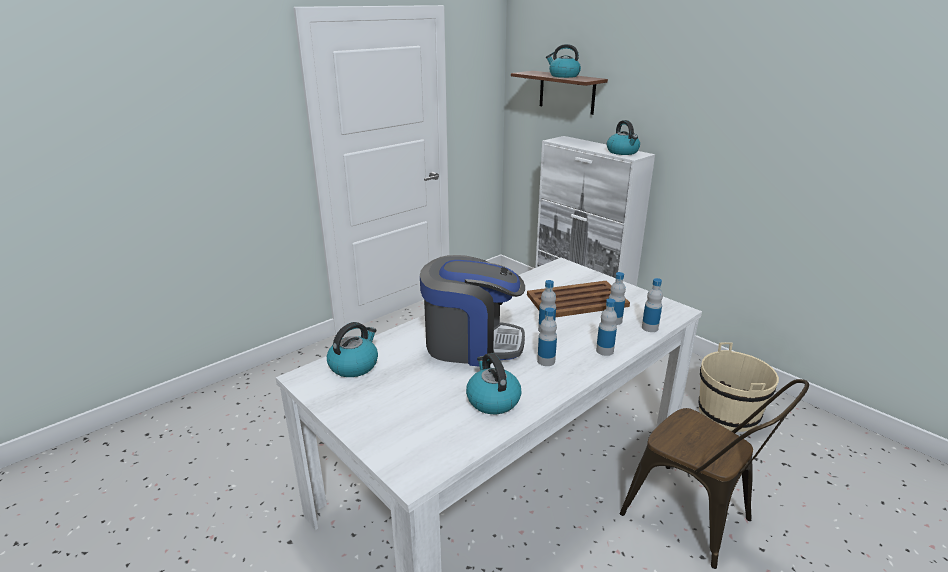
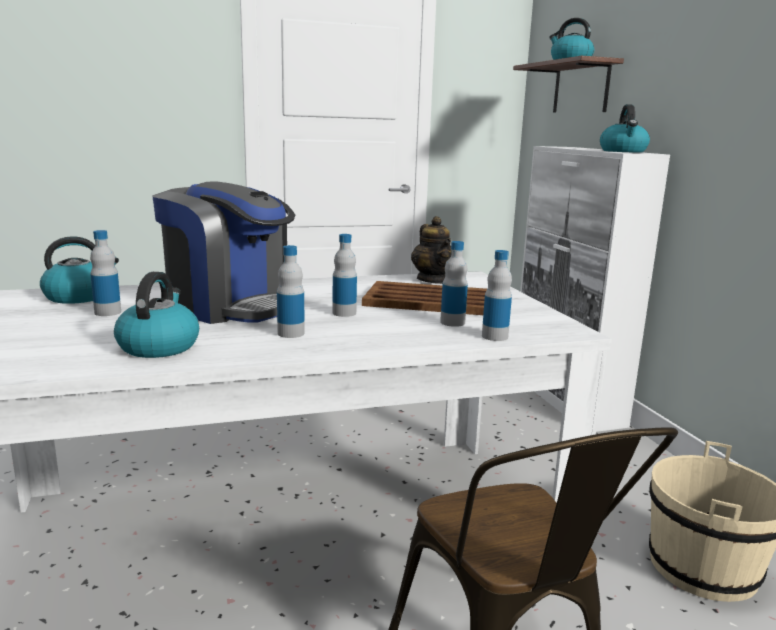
camera: 25 degrees right, 10 degrees down
(548, 276) = (433, 280): none -> teapot
(604, 351) = (387, 341): bottle -> bottle (108, 312)

